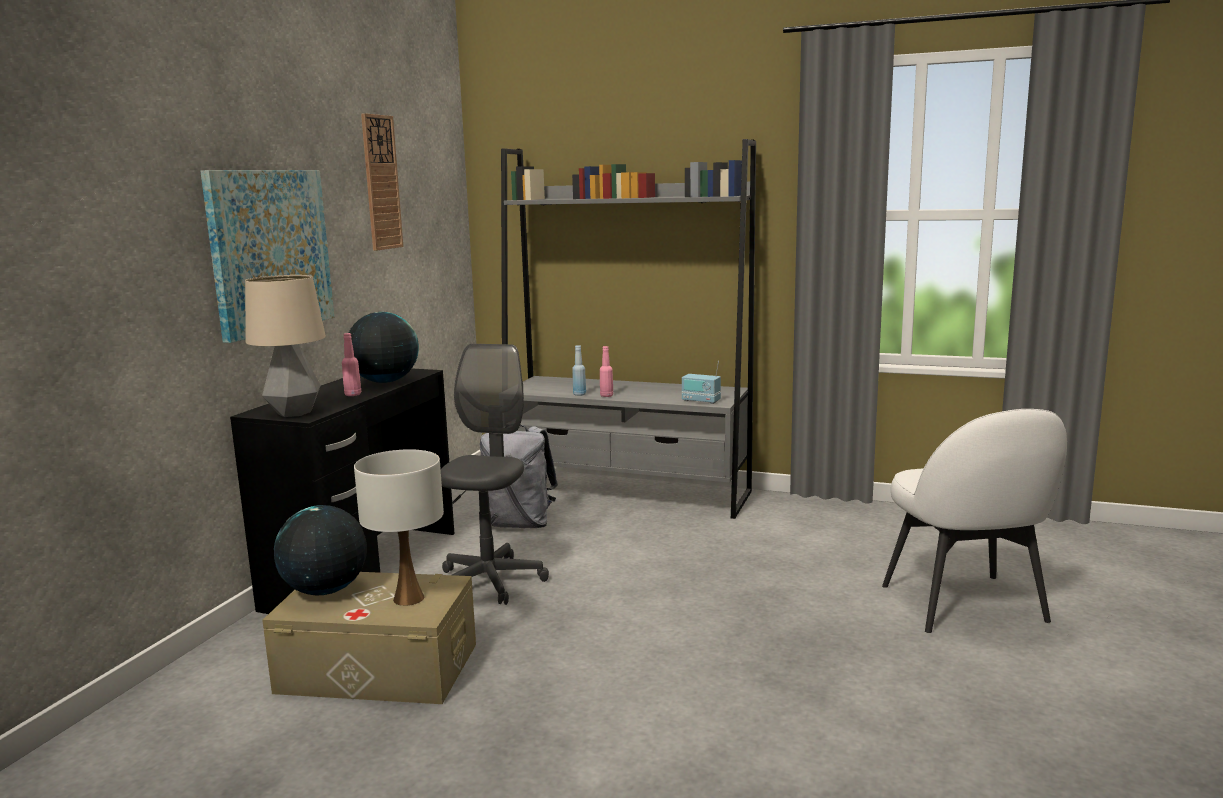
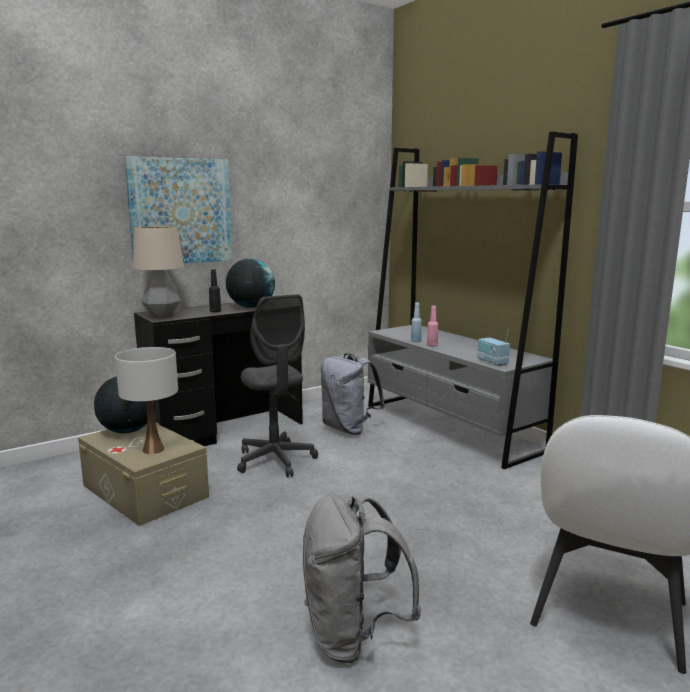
camera: 35 degrees right, 0 degrees up
(352, 394) = (215, 311): pink bottle -> black bottle
(381, 182) = (294, 171): wall clock -> none
(490, 582) = (275, 460): grey office chair -> grey office chair turned 105 degrees clockwise
(819, 699) = (353, 635): none -> grey backpack

